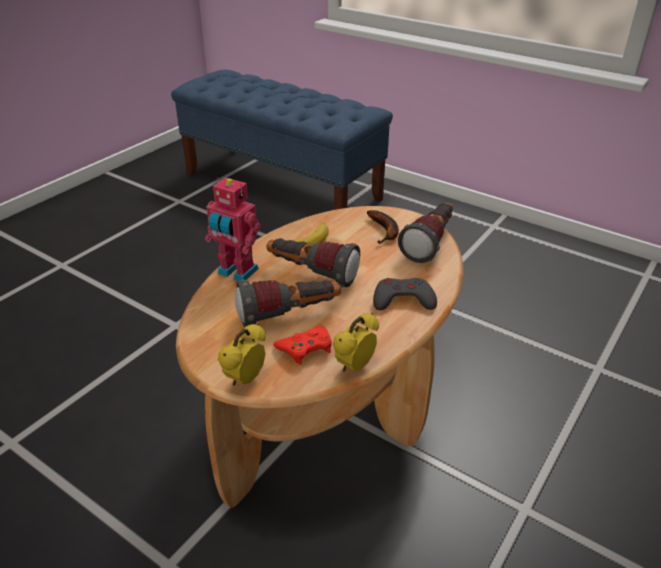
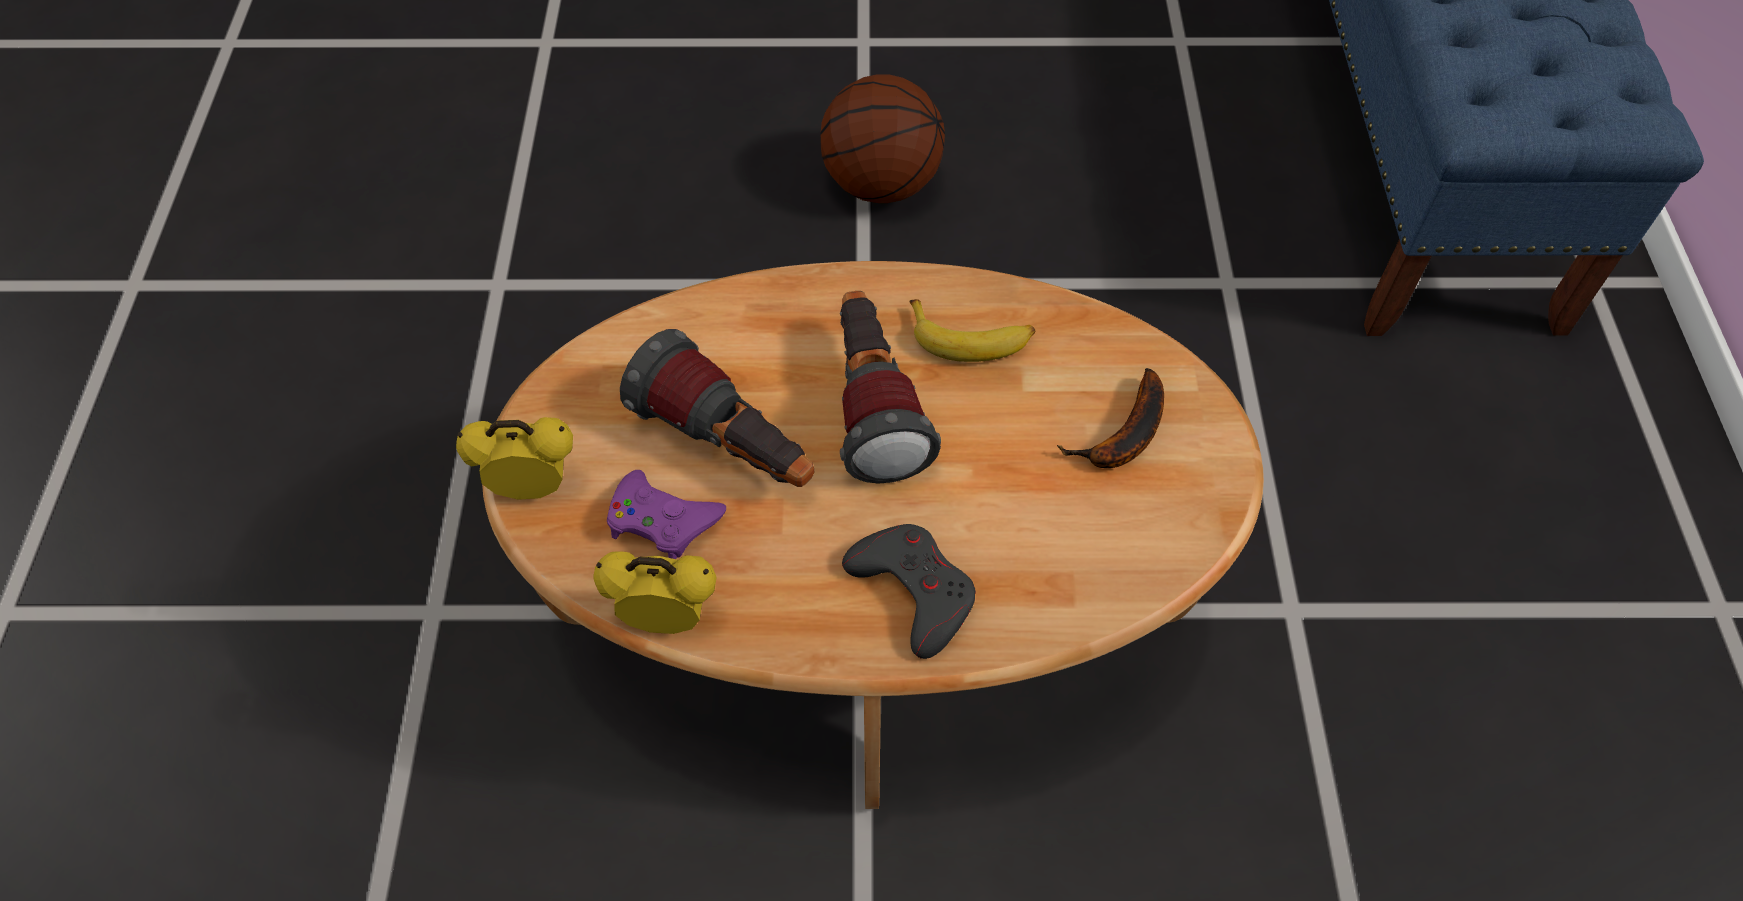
camera: 55 degrees right, 20 degrees up
(136, 296) = (880, 184): none -> basketball
(236, 272) = (787, 300): toy robot -> none
(305, 348) = (662, 521): red game controller -> purple game controller
(430, 243) = (1153, 537): flashlight -> none

